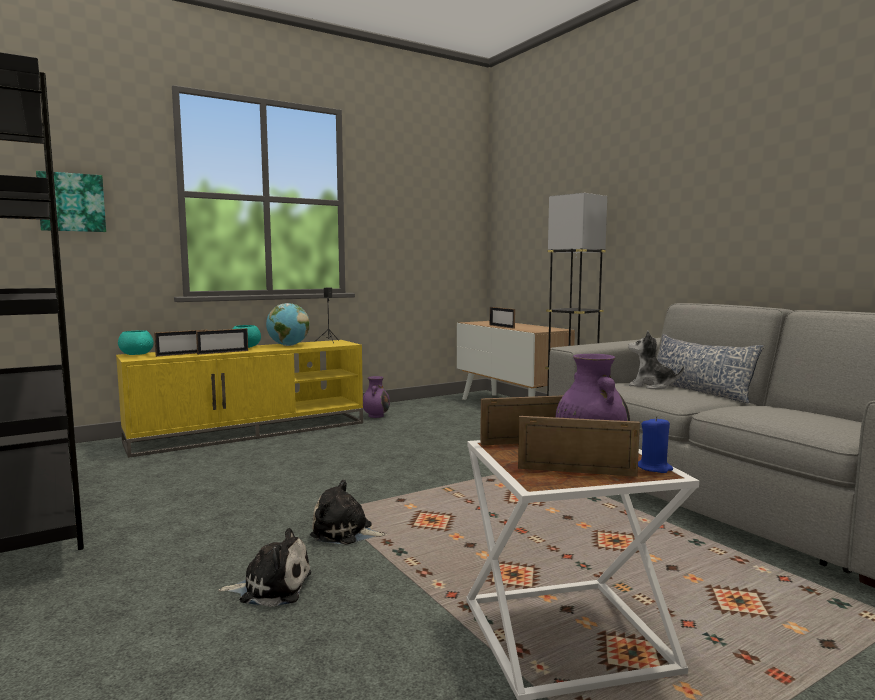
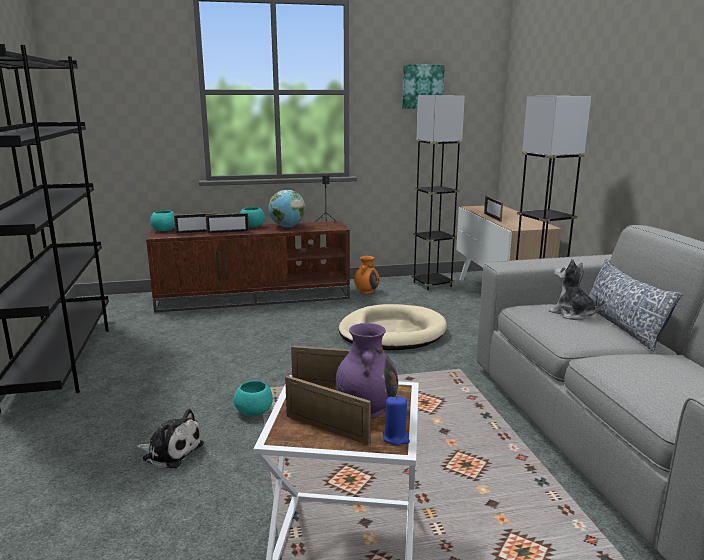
camera: 20 degrees right, 10 degrees up
(71, 202) = (117, 105): picture -> picture (422, 86)
(250, 432) = (255, 297): yellow tv stand -> brown tv stand
(345, 532) = (254, 412): plush toy -> turquoise bowl
(376, 415) = (366, 291): purple vase -> orange vase
(435, 446) = (392, 333): none -> beige dog bed
(439, 405) = (432, 284): none -> grey floor lamp

